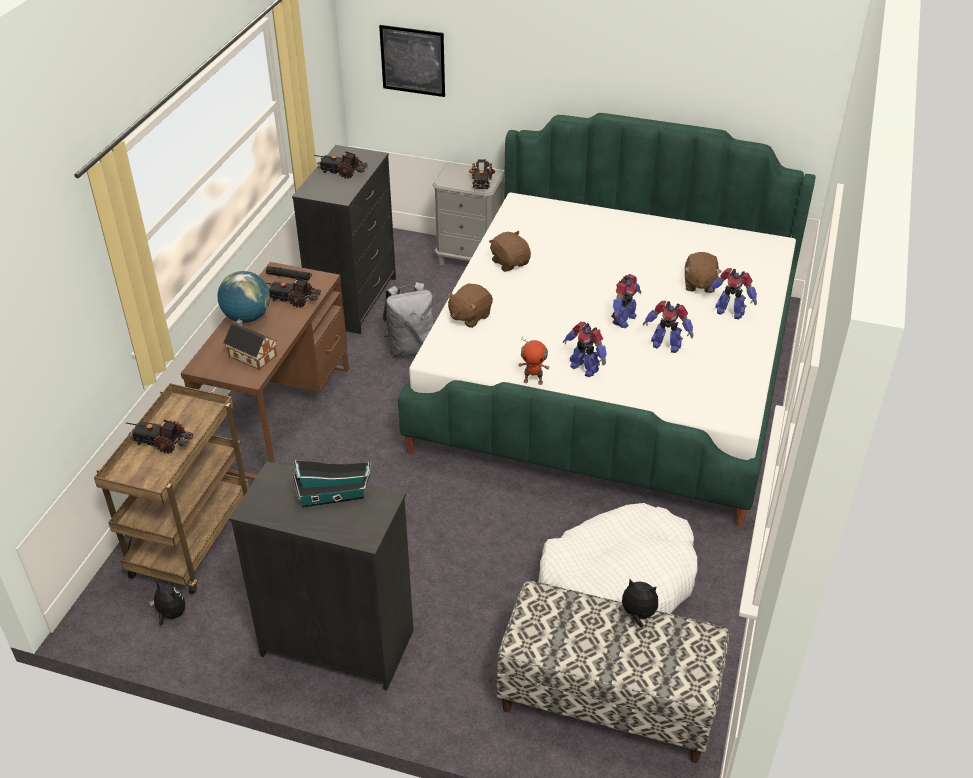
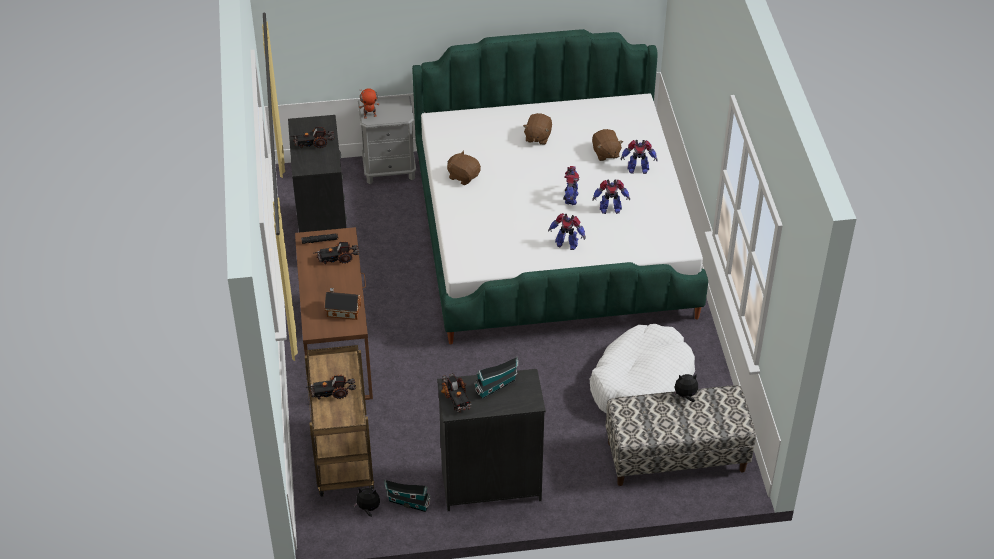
camera: 25 degrees left, 5 degrees up
(222, 625) = (407, 502): none -> toy house
(247, 317) = (315, 283): globe -> none
(411, 347) = (395, 262): grey backpack -> none
(412, 60) = (322, 31): picture -> none
(469, 316) = (463, 229): brown plush toy -> brown plush toy (537, 137)
(481, 182) = (398, 111): toy truck -> toy truck (456, 398)
(533, 381) = (539, 265): toy robot -> toy robot (370, 115)

